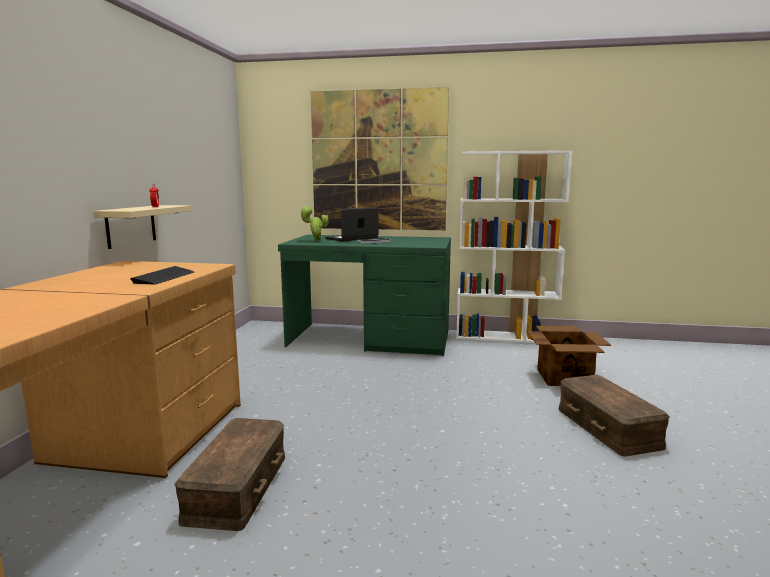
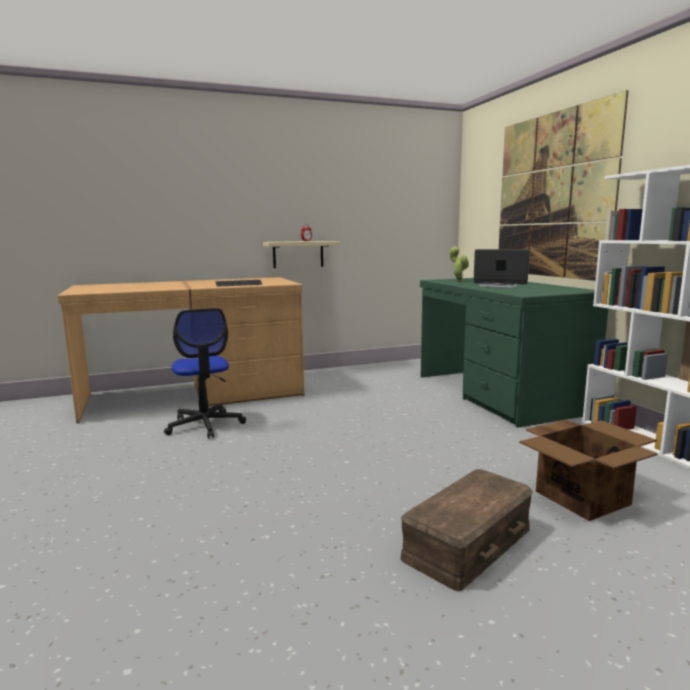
camera: 60 degrees right, 0 degrees up
(238, 487) = (205, 425): brown storage box -> office chair

